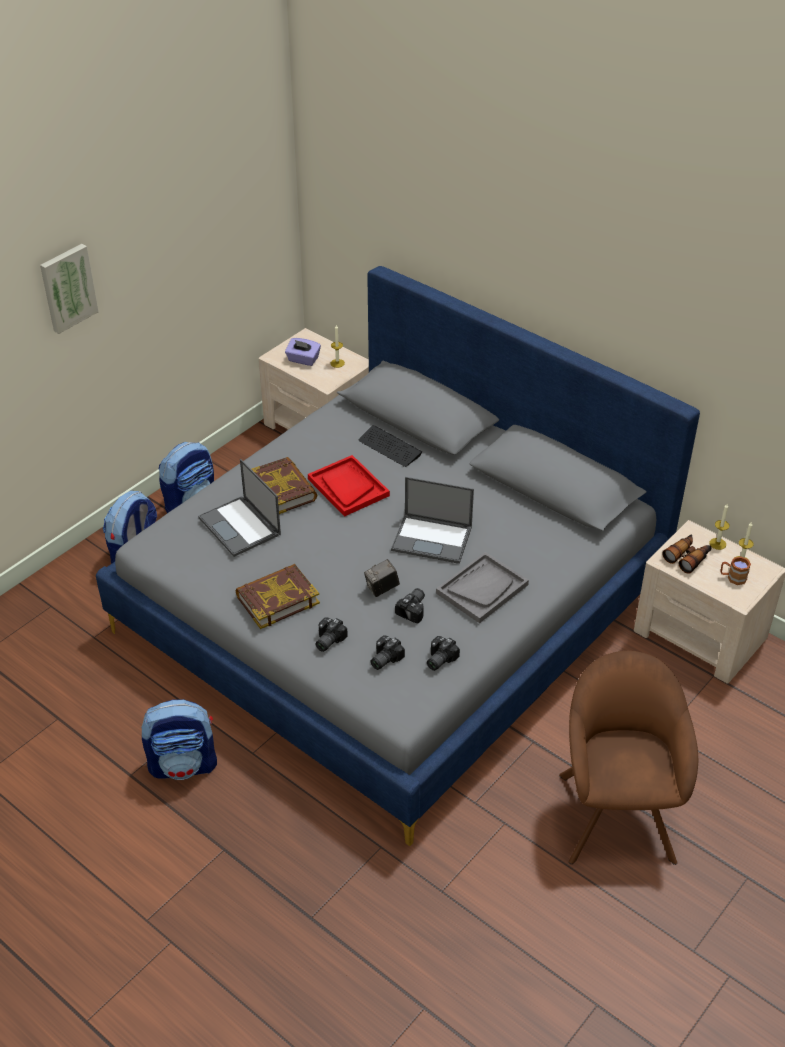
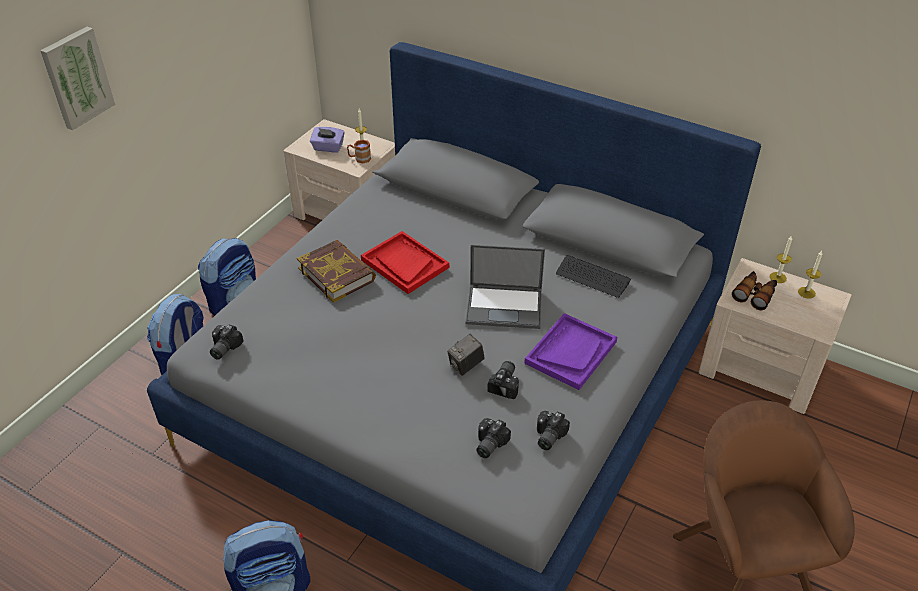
camera: 10 degrees left, 0 degrees up
(240, 526) = (300, 318): laptop -> none
(277, 599) = (356, 392): book -> none
(327, 640) = (421, 431): camera -> camera (223, 348)
(389, 447) = (436, 220): keyboard -> keyboard (592, 277)
(482, 589) = (570, 352): grey tray -> purple tray
(732, 577) = (805, 309): brown mug -> brown mug (359, 159)

